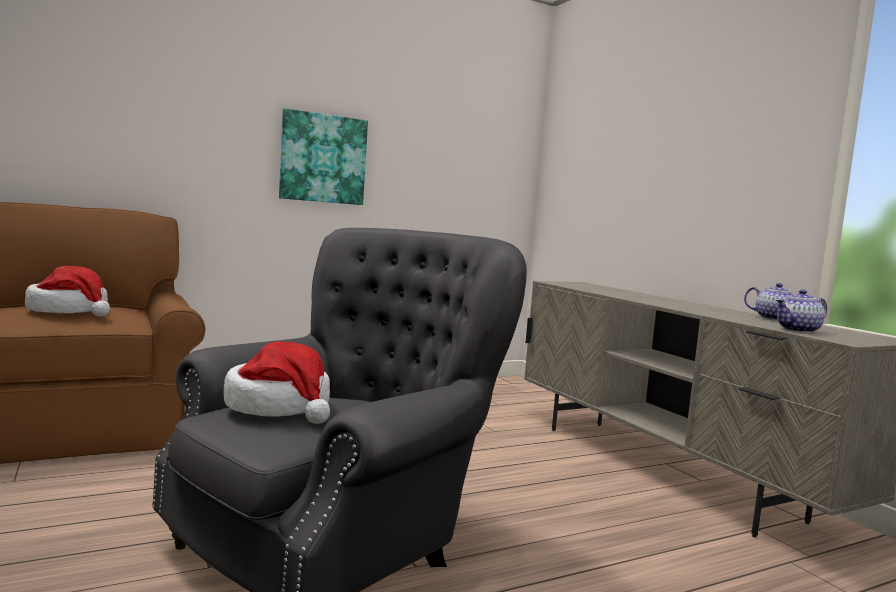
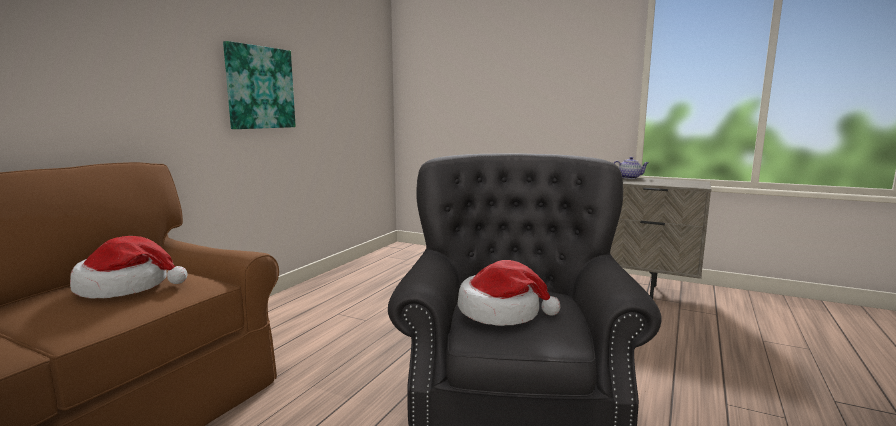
camera: 35 degrees left, 5 degrees up
(798, 330) = (664, 183): teapot -> none

